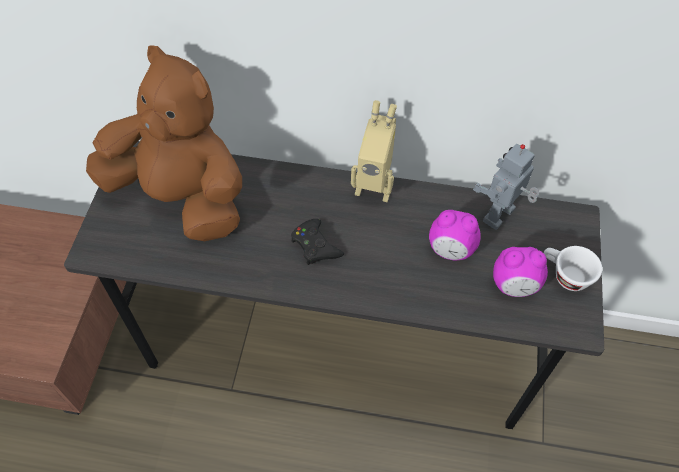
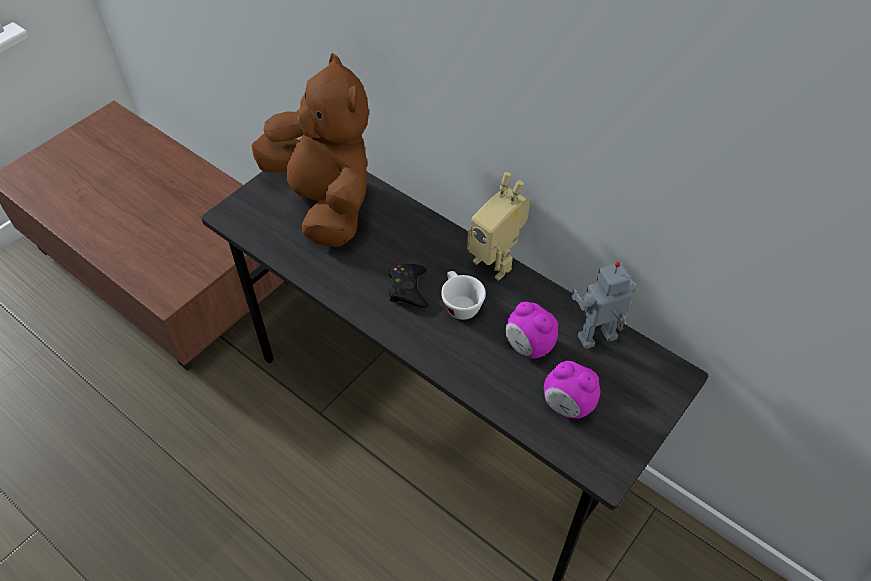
camera: 30 degrees right, 5 degrees down
(565, 275) = (625, 420): white cup -> white cup (459, 304)

